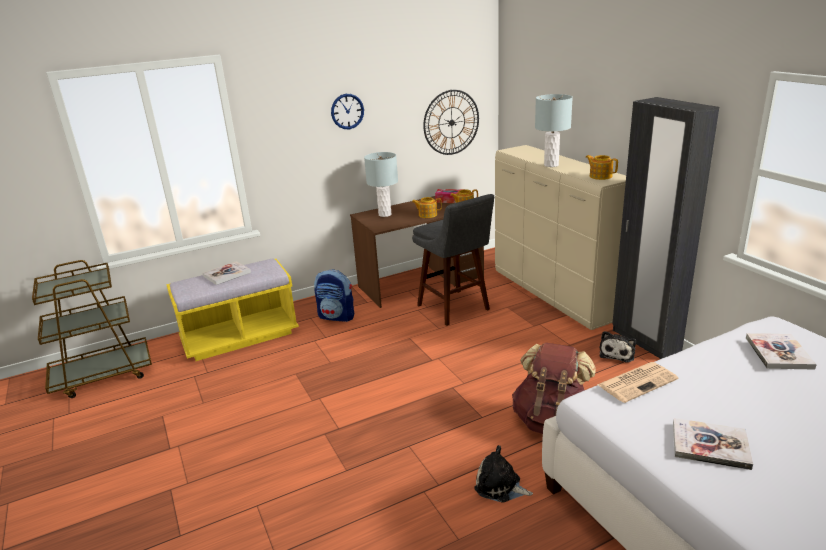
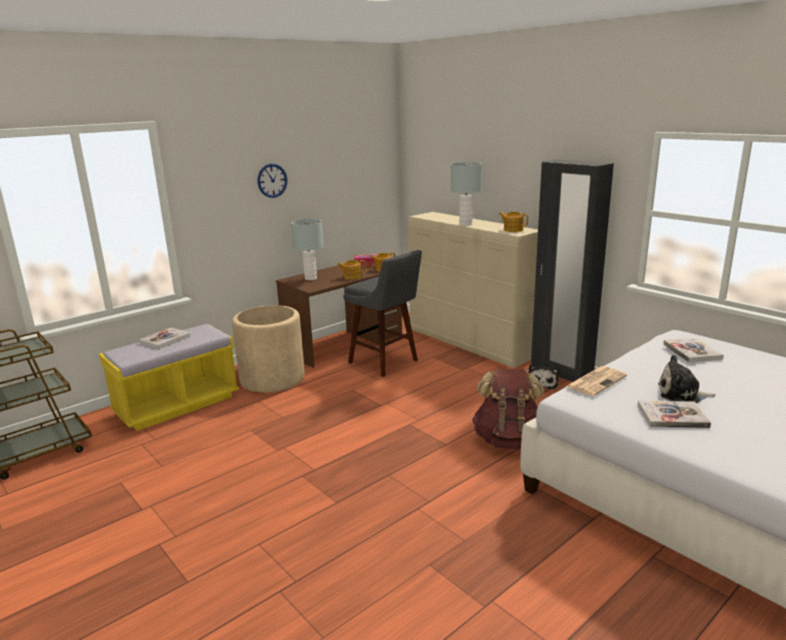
camera: 15 degrees left, 5 degrees down
(337, 316) = (272, 379): backpack -> beige planter
(451, 122) = (362, 193): wall clock -> none
(500, 486) = (484, 495): plush toy -> plush toy (681, 394)

